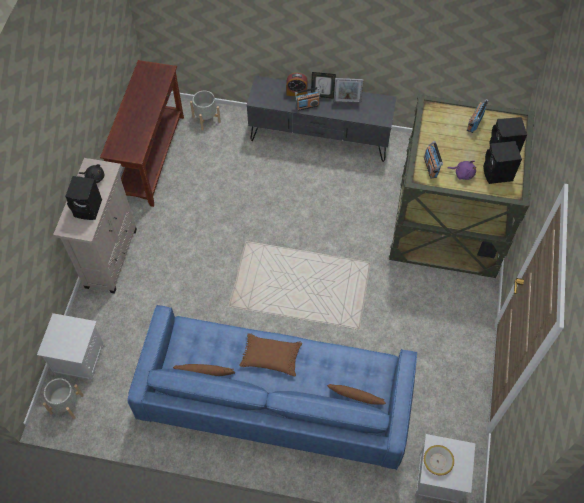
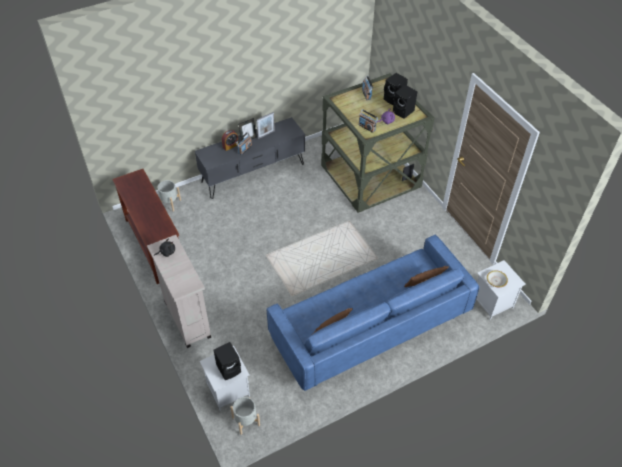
camera: 40 degrees left, 10 degrees down
(89, 208) = (182, 270): black speaker -> black speaker (229, 368)
(271, 356) = (356, 294): brown pillow -> none

